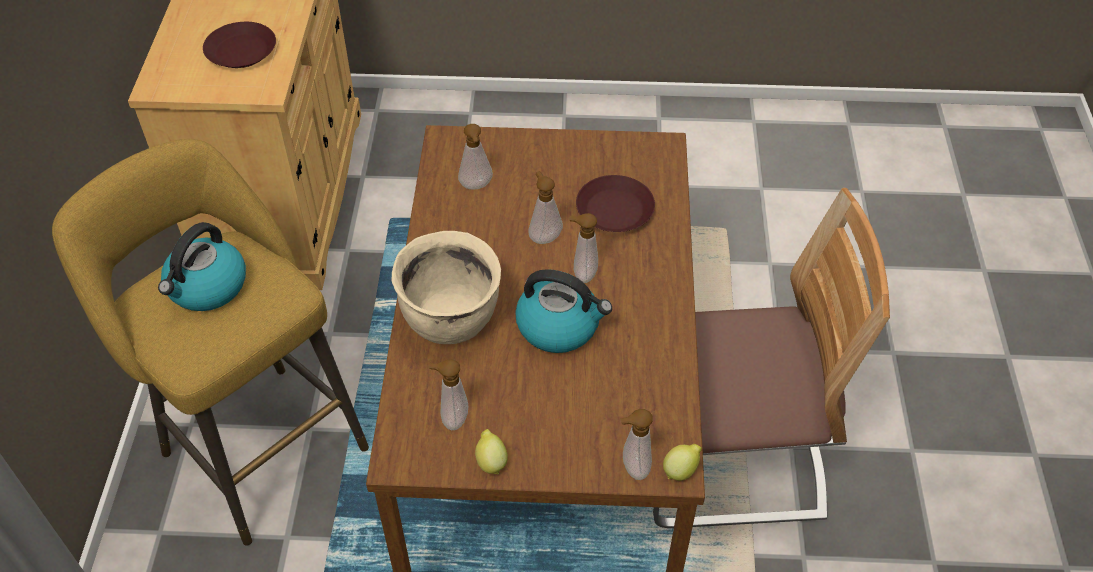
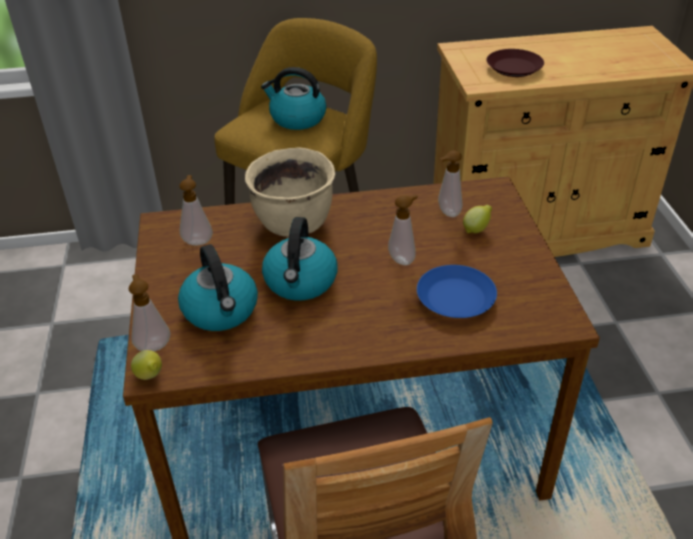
camera: 80 degrees right, 10 degrees down
(491, 461) = (159, 265): lemon -> lemon (476, 229)
(582, 274) = (365, 288): soap dispenser -> none
(590, 401) = (221, 311): none -> kettle
(615, 210) = (456, 298): brown plate -> blue plate

